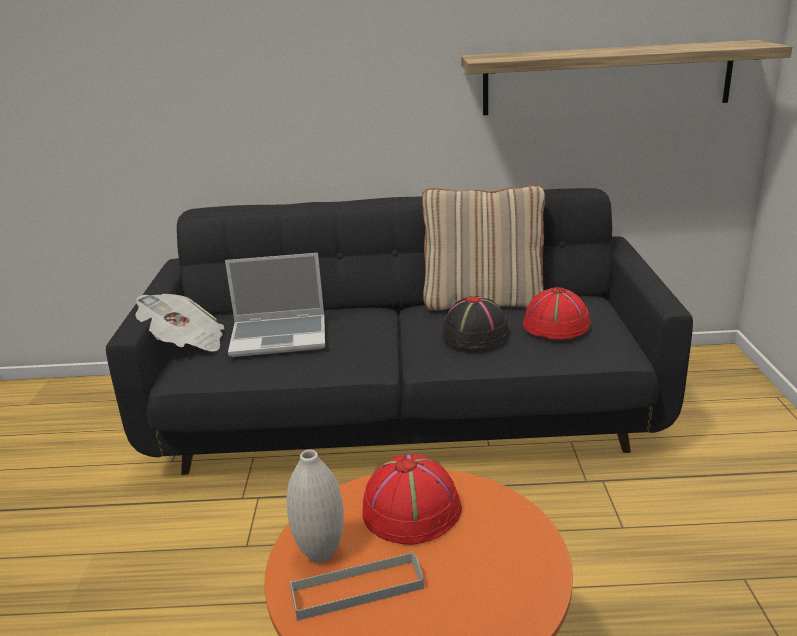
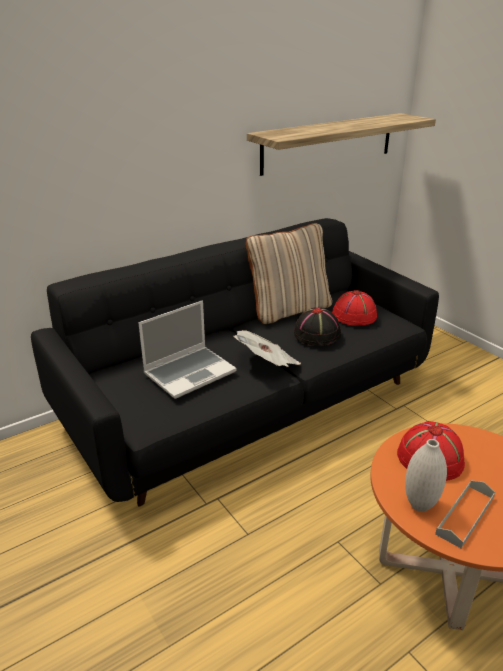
camera: 35 degrees left, 5 degrees up
(186, 342) = (117, 399): newspaper -> newspaper (267, 364)

